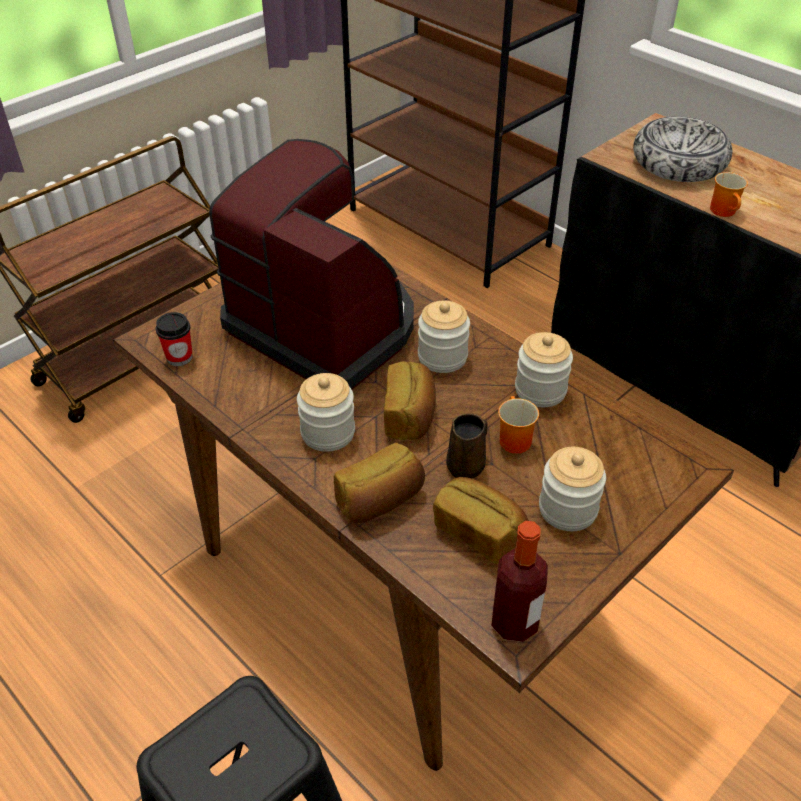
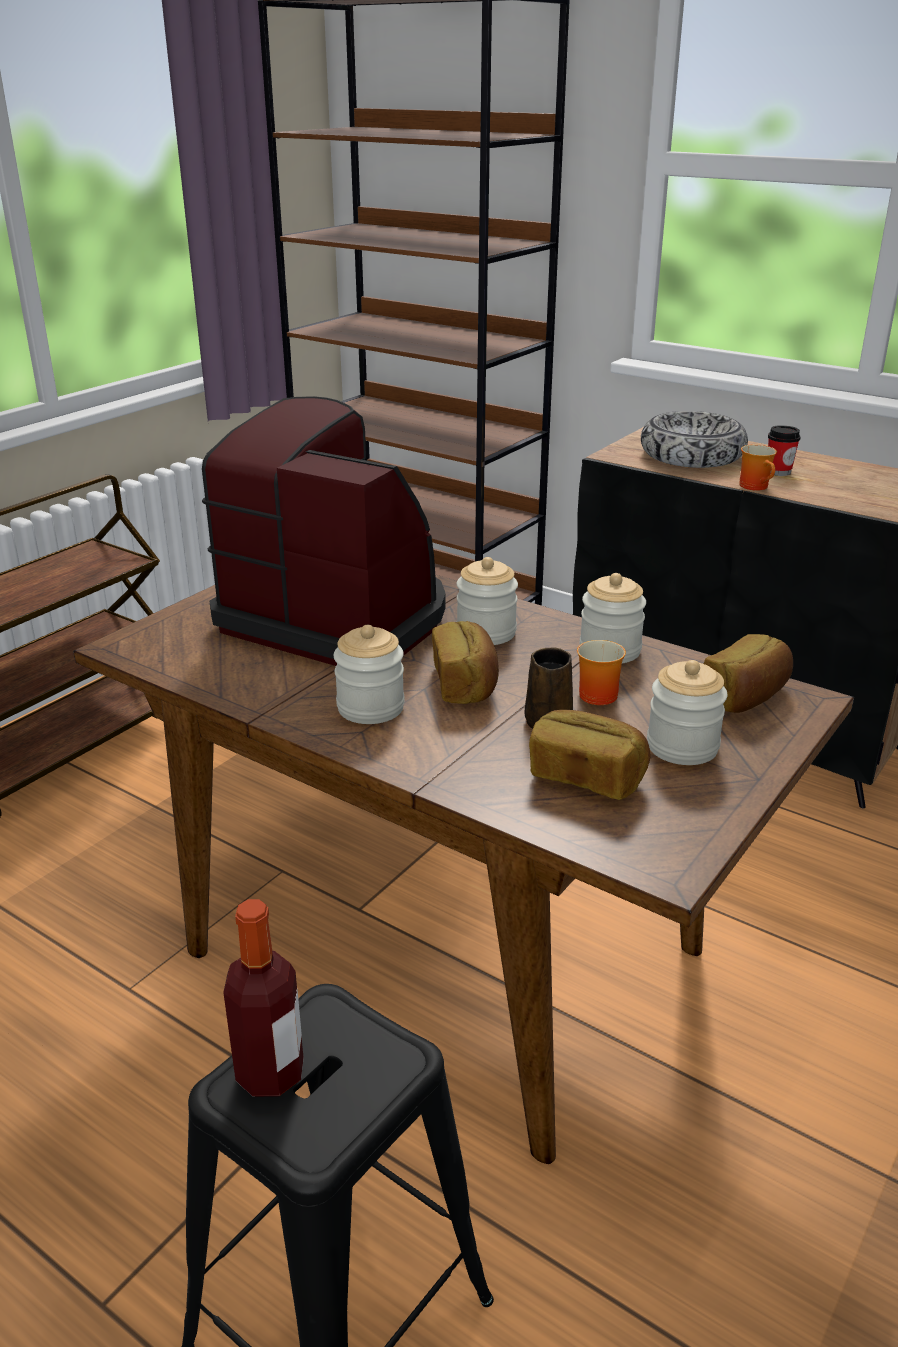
camera: 10 degrees left, 15 degrees down
(179, 357) = (164, 658): cup -> cup (778, 472)
(380, 500) = (456, 761): bread -> bread (746, 697)
(514, 623) = (660, 854): bottle -> bottle (270, 1073)

